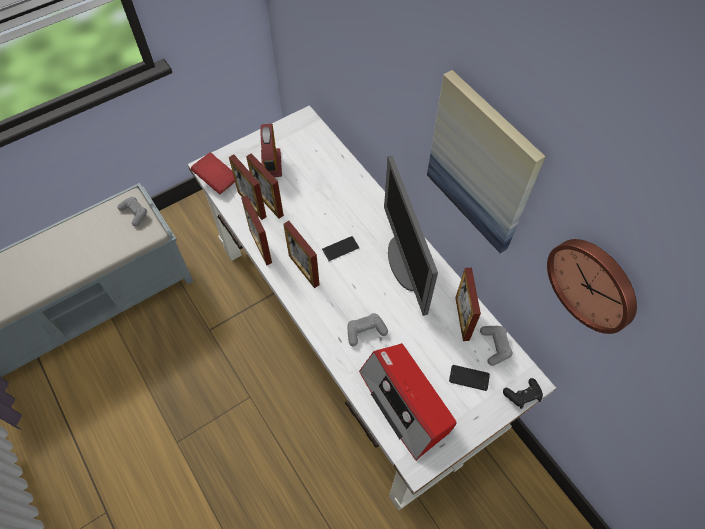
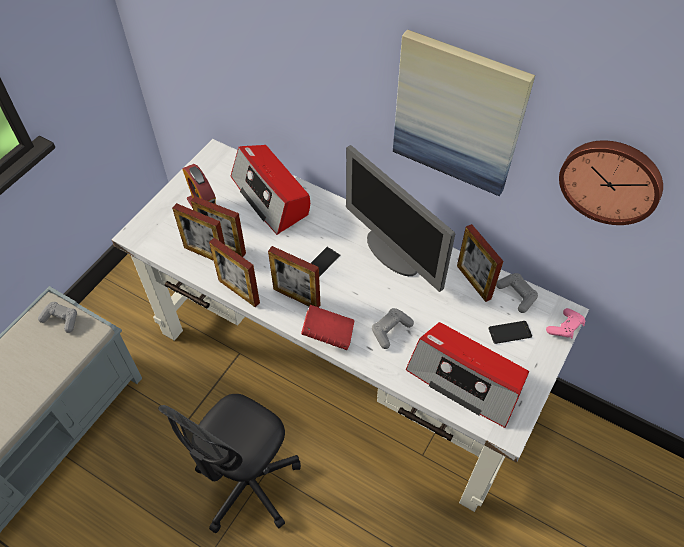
camera: 25 degrees left, 5 degrees down
(216, 180) = (154, 244): red book -> red book (328, 334)
(230, 401) = (248, 484): none -> black office chair
(329, 174) = (271, 196): none -> radio
(522, 396) = (565, 328): black game controller -> pink game controller

